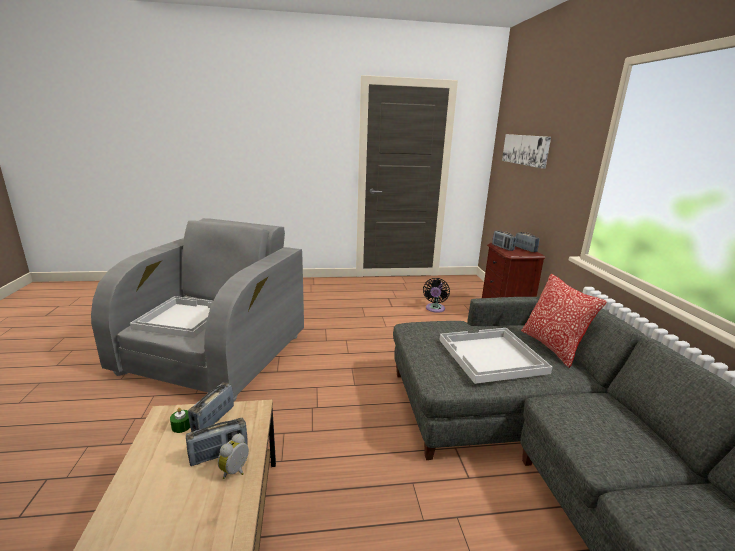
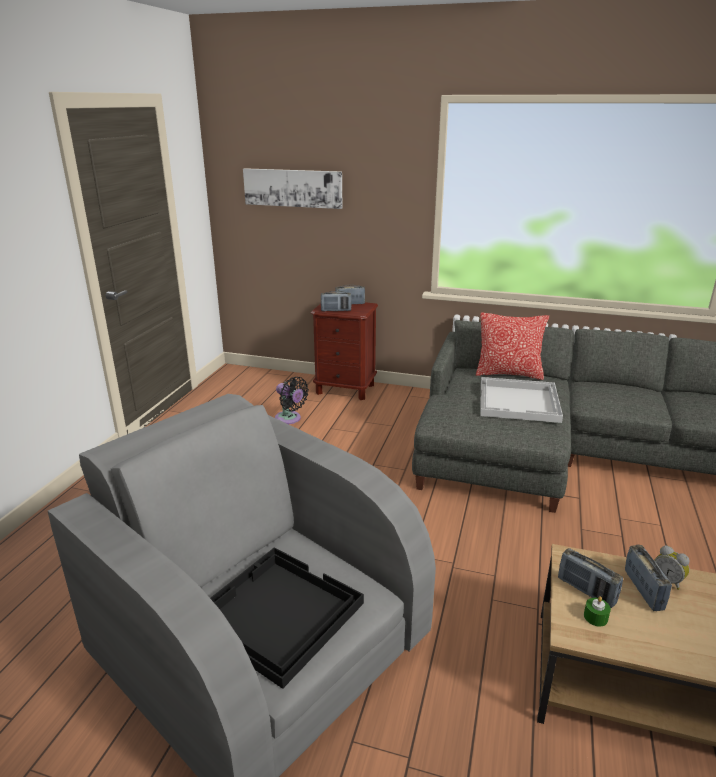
camera: 65 degrees left, 5 degrees up
(183, 317) = (276, 614): white tray -> black tray

